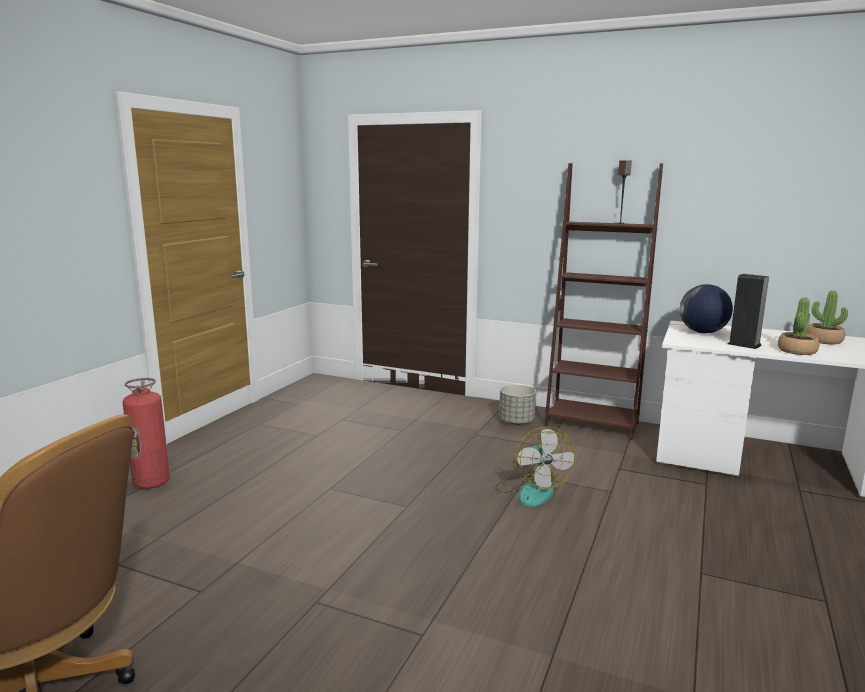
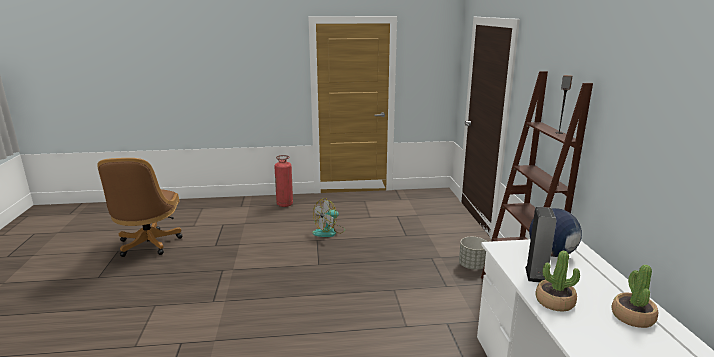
camera: 60 degrees right, 5 degrees up
(531, 490) = (374, 296): fan -> fan (329, 232)

